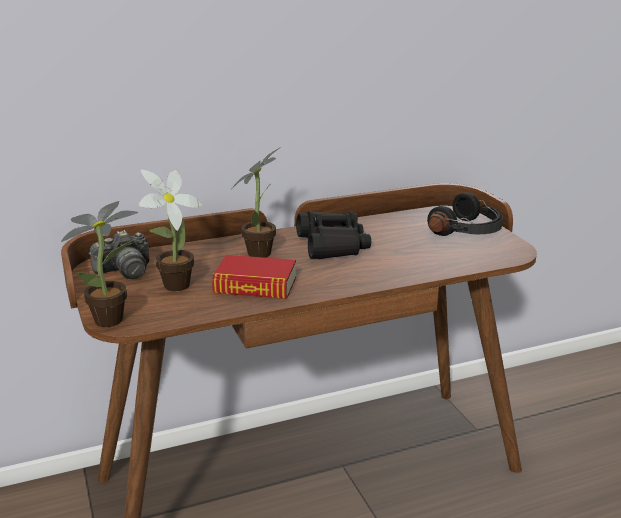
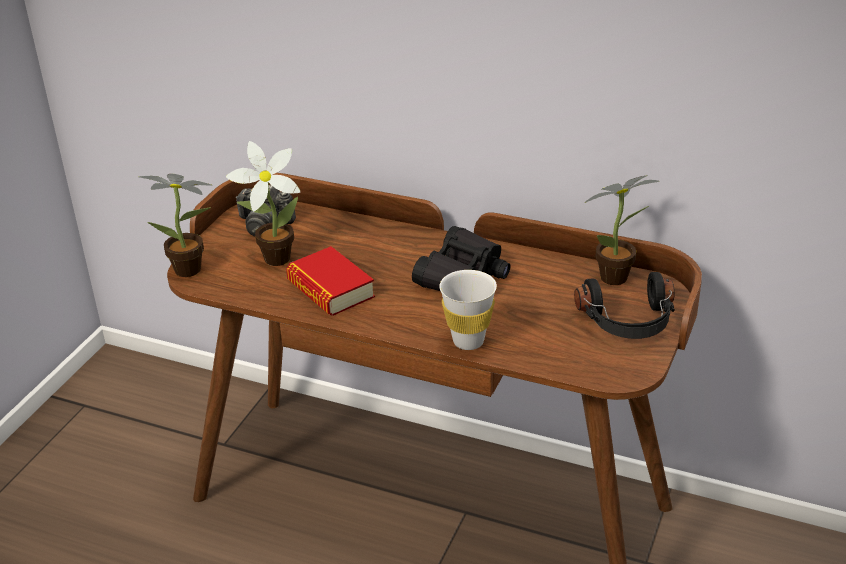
camera: 45 degrees right, 10 degrees up
(262, 252) = (394, 254): potted plant -> potted plant (619, 277)
(403, 274) = (468, 341): none -> white cup

